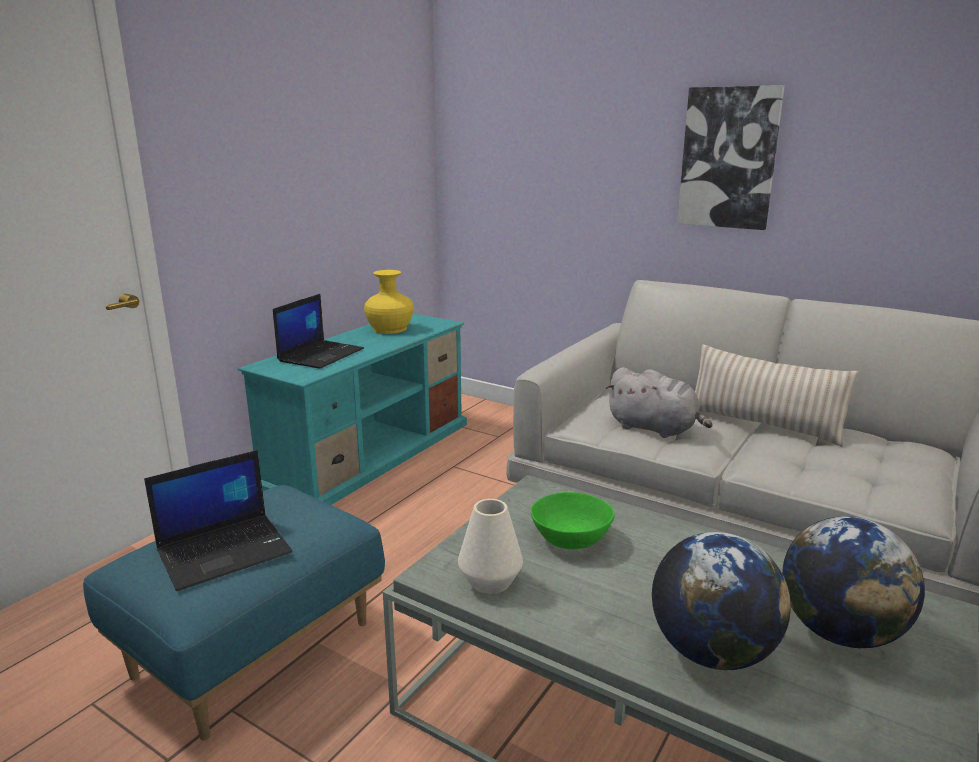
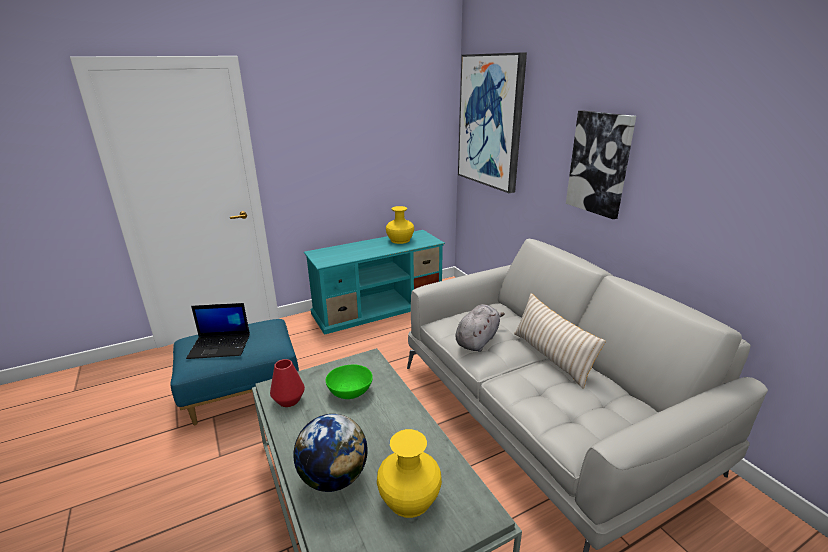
camera: 30 degrees right, 5 degrees up
(321, 355) = (347, 251): laptop -> none
(490, 581) = (289, 400): white vase -> red vase
(510, 124) = (490, 121): none -> picture
(655, 429) = (477, 340): grey plush toy -> grey plush toy turned 120 degrees counterclockwise
(840, 632) = (409, 498): globe -> yellow vase

